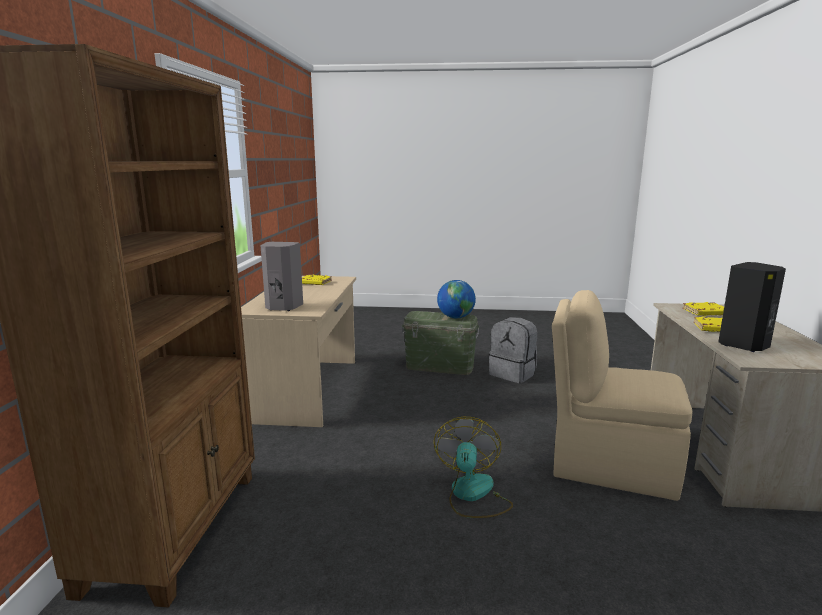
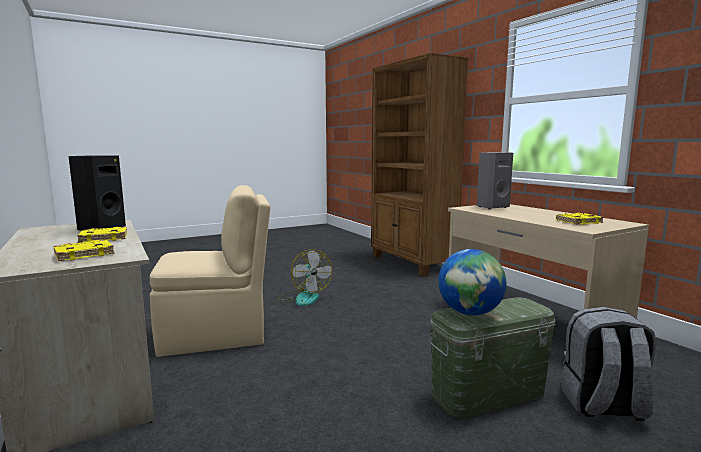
camera: 145 degrees right, 5 degrees down
(513, 374) = (377, 420): grey backpack -> grey backpack (602, 406)

